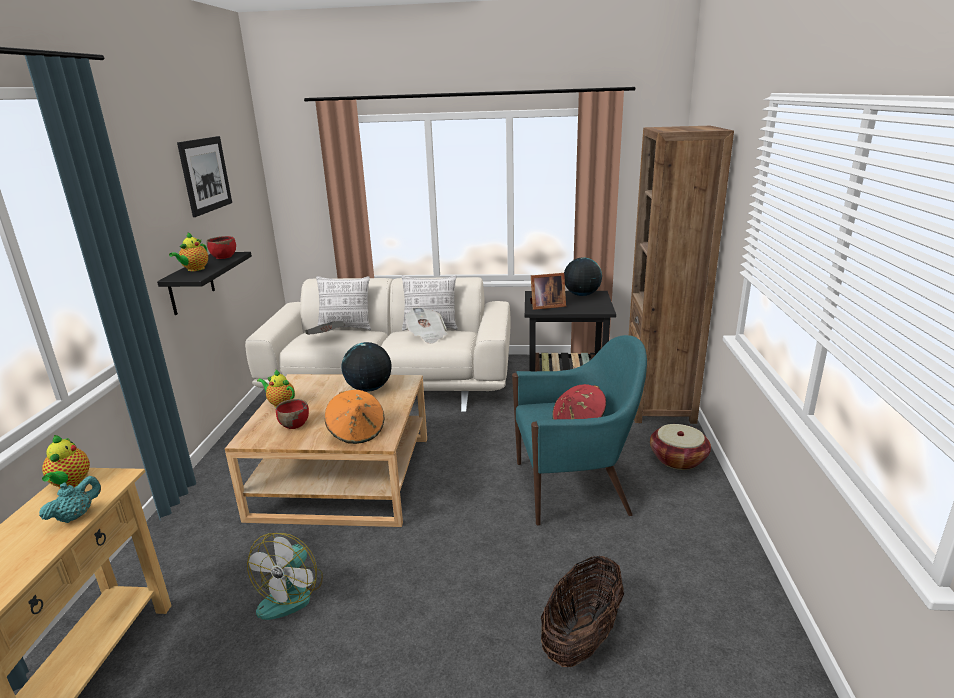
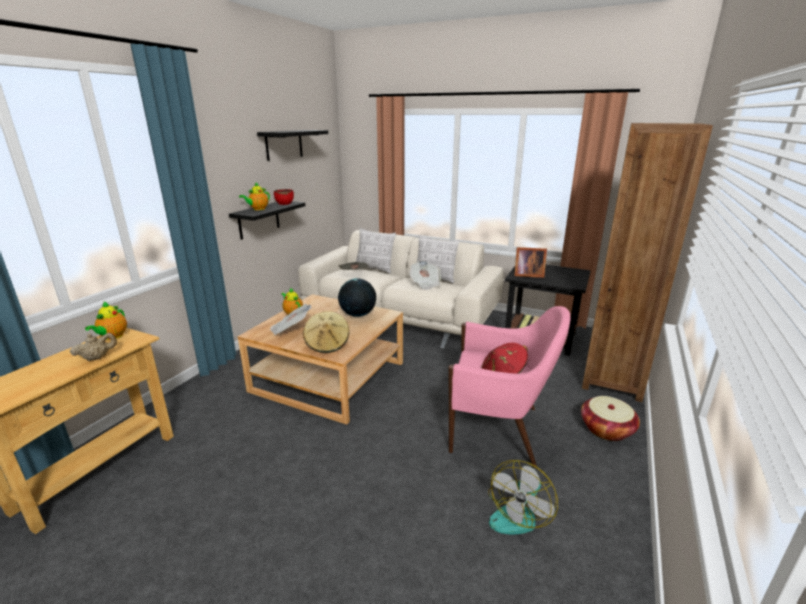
camera: 20 degrees right, 0 degrees up
(76, 516) = (97, 358): turquoise teapot -> beige teapot
(205, 175) = (284, 144): picture -> black shelf
(292, 593) = (247, 451): fan -> fan (517, 513)
(294, 424) = (290, 329): red bowl -> newspaper
(357, 432) = (327, 344): orange hat -> beige hat
(574, 488) = (497, 430): turquoise armchair -> pink armchair
(581, 295) = (564, 270): globe -> none
(581, 638) = (434, 560): basket -> none

